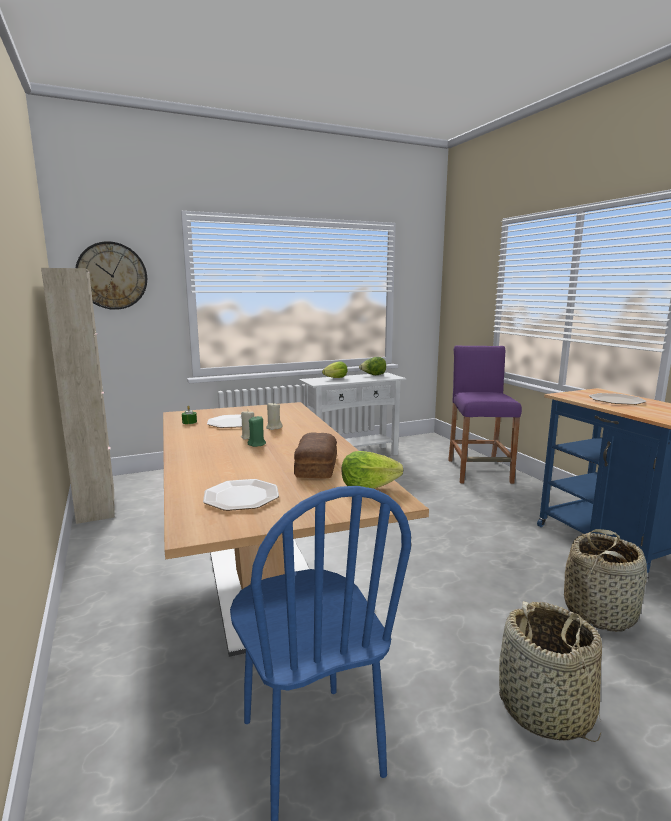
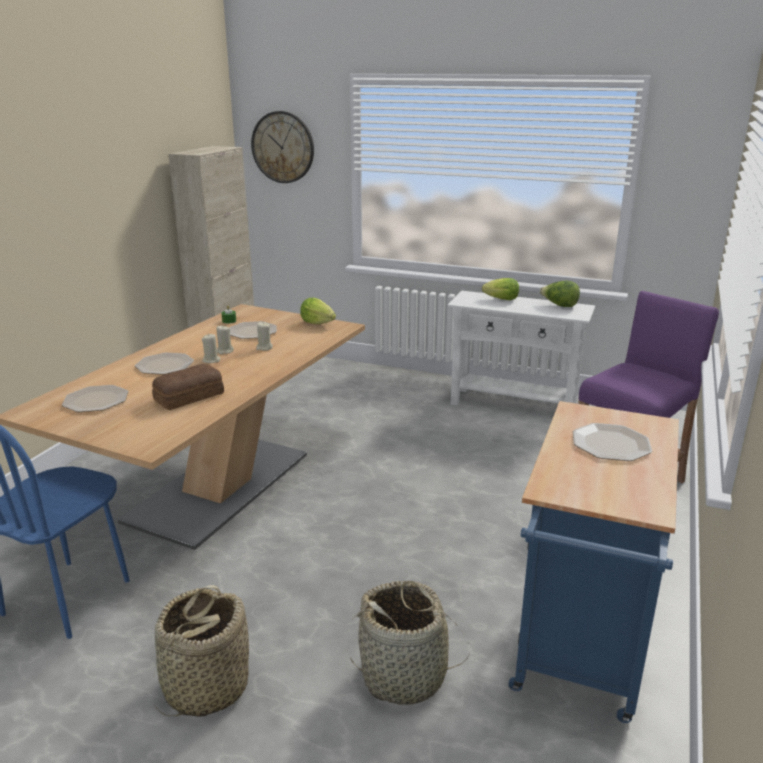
camera: 45 degrees right, 10 degrees up
(226, 458) = (165, 365): none -> plate
(257, 444) = (211, 360): green candle -> beige candle
(368, 487) = (167, 428): lettuce -> lettuce (317, 323)

